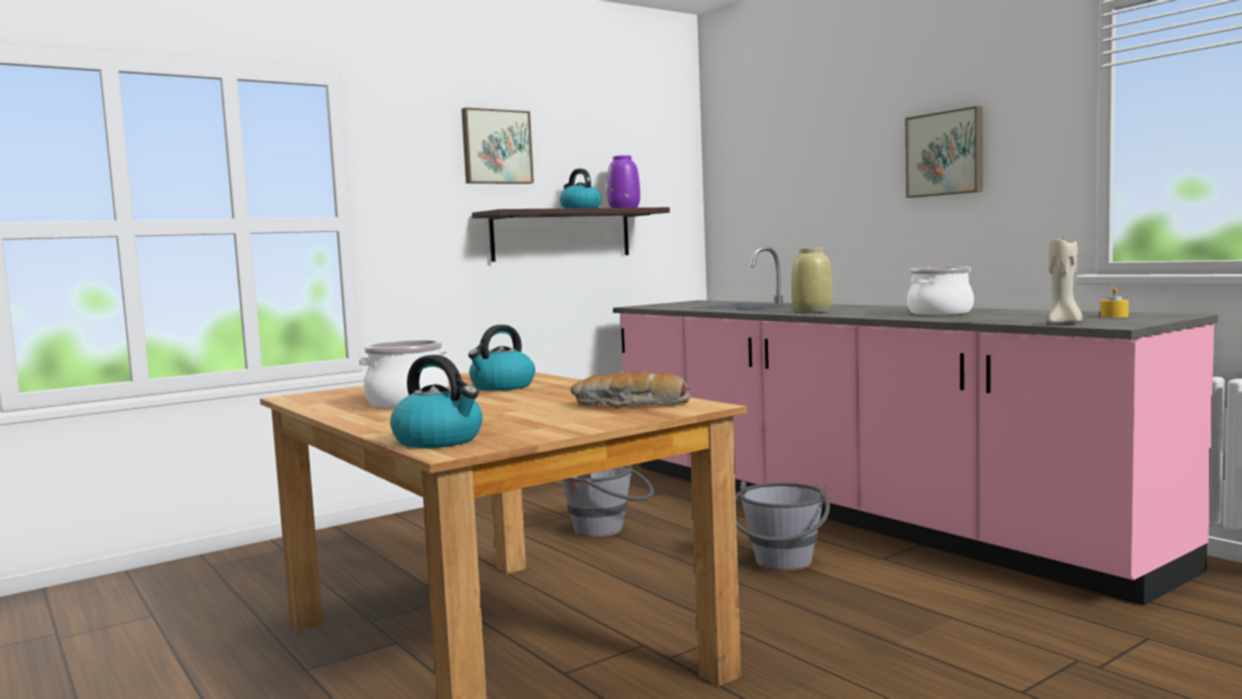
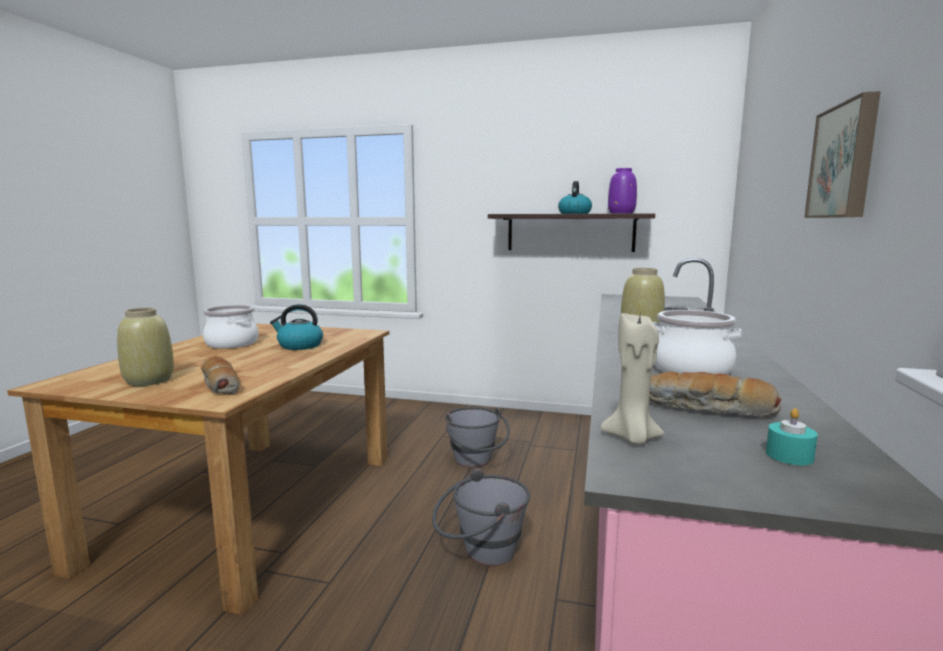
camera: 50 degrees right, 5 degrees up
(440, 440) = (86, 376): kettle -> none
(496, 147) = (519, 166): picture -> none
(545, 422) = (149, 381): none -> beige vase
(1028, 316) = (708, 409): none -> bread
(1114, 316) = (789, 456): yellow candle -> turquoise candle

